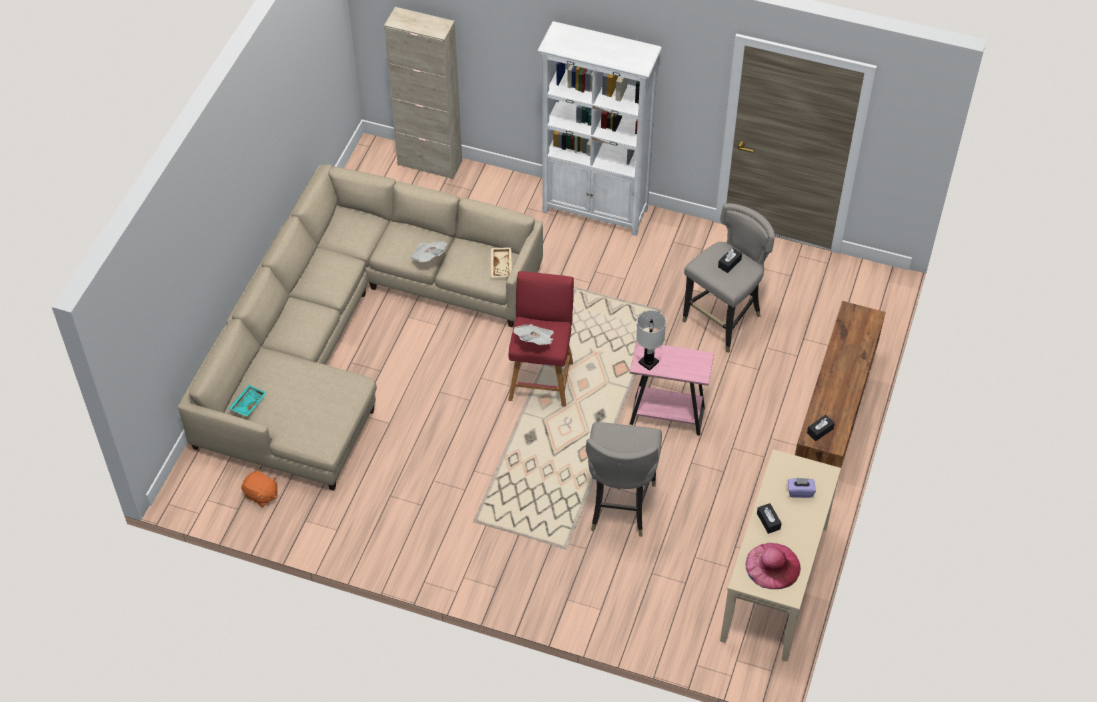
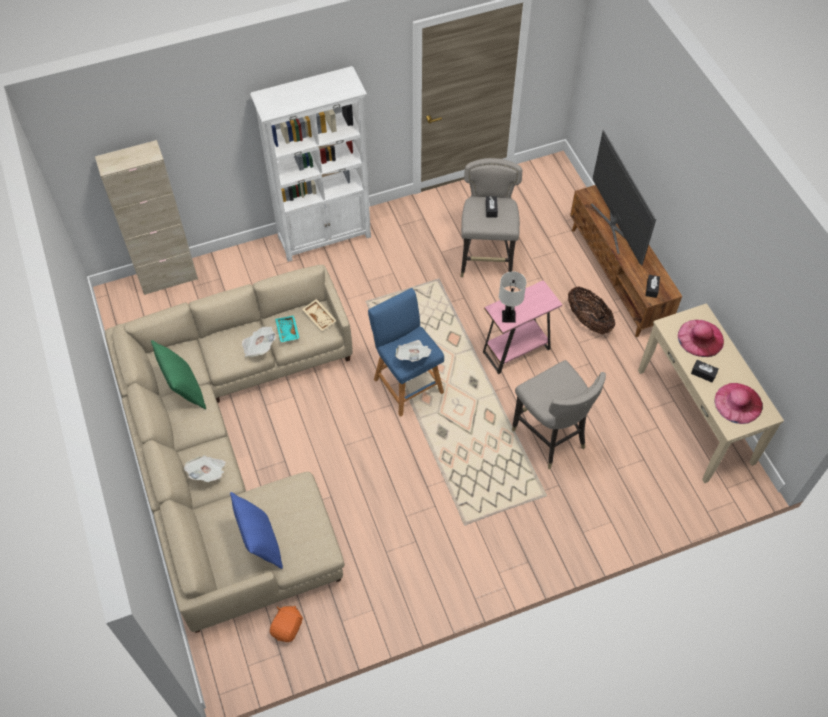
camera: 40 degrees left, 5 degrees up
(247, 403) = (230, 564): turquoise tray -> turquoise tray (287, 331)
(261, 495) = (287, 627): orange plush toy -> orange plush toy turned 60 degrees counterclockwise
(284, 405) = (260, 543): none -> blue pillow
(296, 327) = (208, 473): none -> newspaper
(339, 253) = (184, 390): none -> green pillow
(541, 378) = (406, 383): red stool -> blue stool
(762, 435) = (588, 321): none -> basket
(800, 491) = (700, 338): purple tissue box -> pink hat
(846, 355) = (614, 226): none -> television

